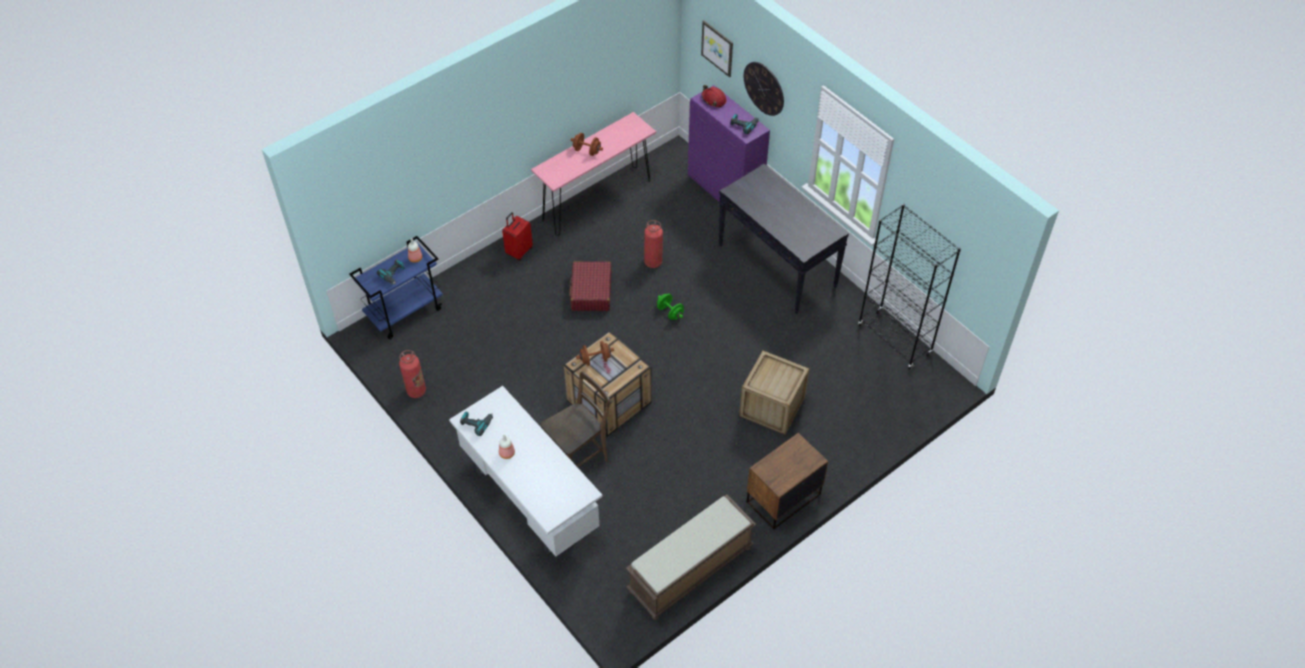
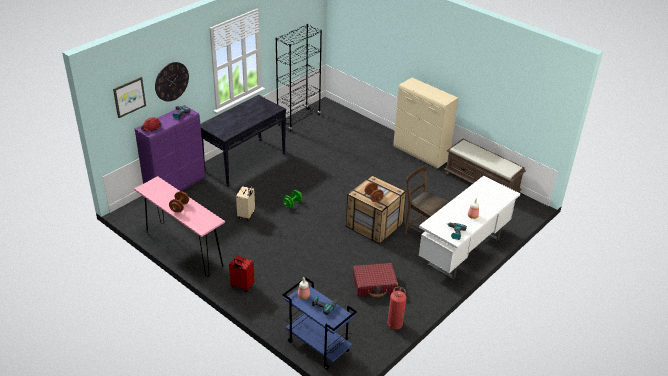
camera: 100 degrees left, 15 degrees down
(591, 292) = (279, 242): red suitcase -> red suitcase (374, 285)
(653, 262) = (246, 215): fire extinguisher -> beige suitcase
(772, 406) = (359, 160): crate -> none
(782, 498) = (421, 154): brown nightstand -> beige cabinet

